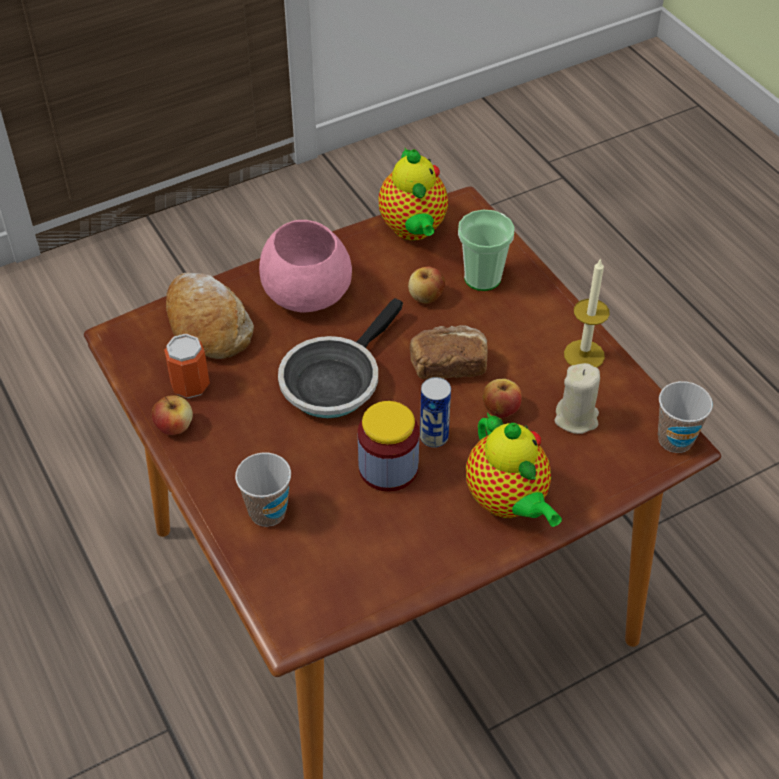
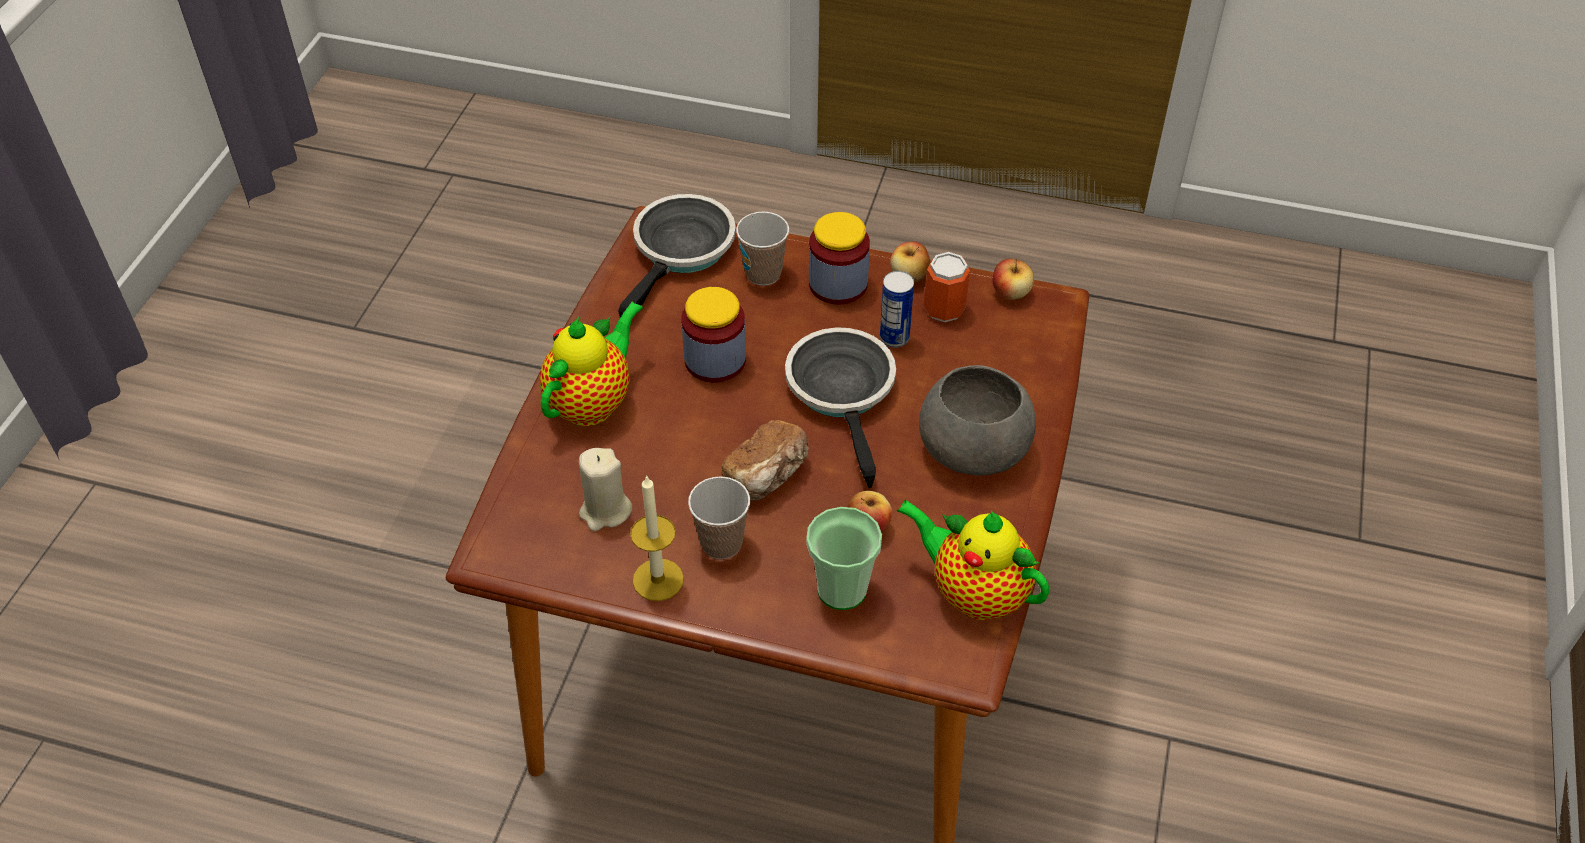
camera: 135 degrees right, 0 degrees up
(207, 325) = (1005, 360): bread -> none
(229, 459) = (838, 284): none -> jar
(302, 584) = (681, 252): none -> frying pan
(306, 291) = (976, 449): pink bowl -> grey bowl
(434, 437) = (708, 408): can -> can (894, 338)
(501, 409) = (679, 470): apple -> apple (1011, 293)
(508, 502) = (593, 402): teapot -> teapot turned 105 degrees clockwise
(675, 439) = (498, 556): cup -> cup (721, 543)

